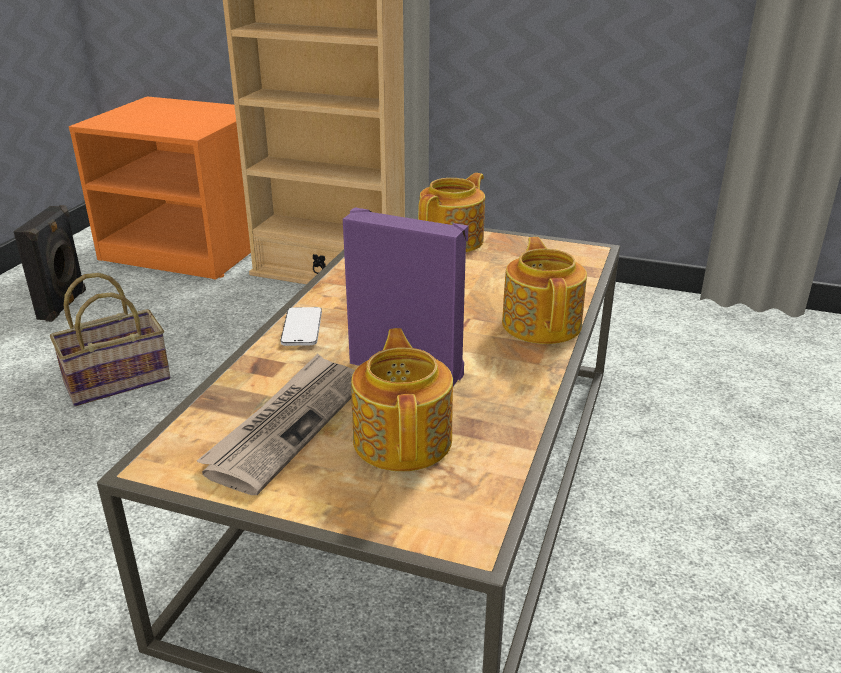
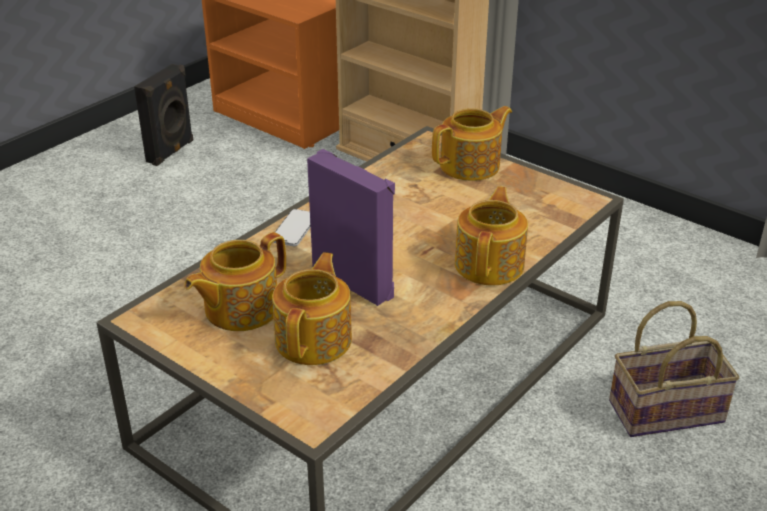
camera: 20 degrees right, 5 degrees up
(119, 379) = (189, 230): basket -> basket (667, 409)
(287, 425) = (240, 309): newspaper -> teapot

